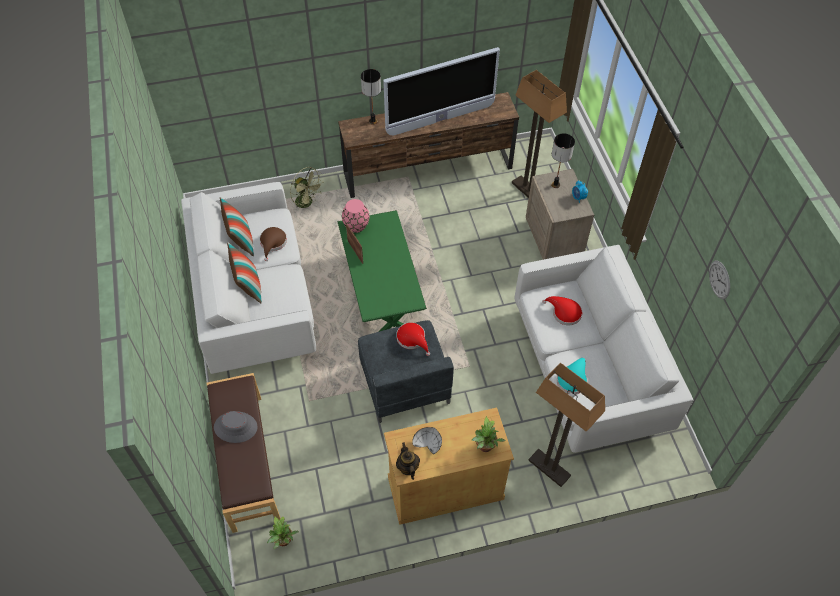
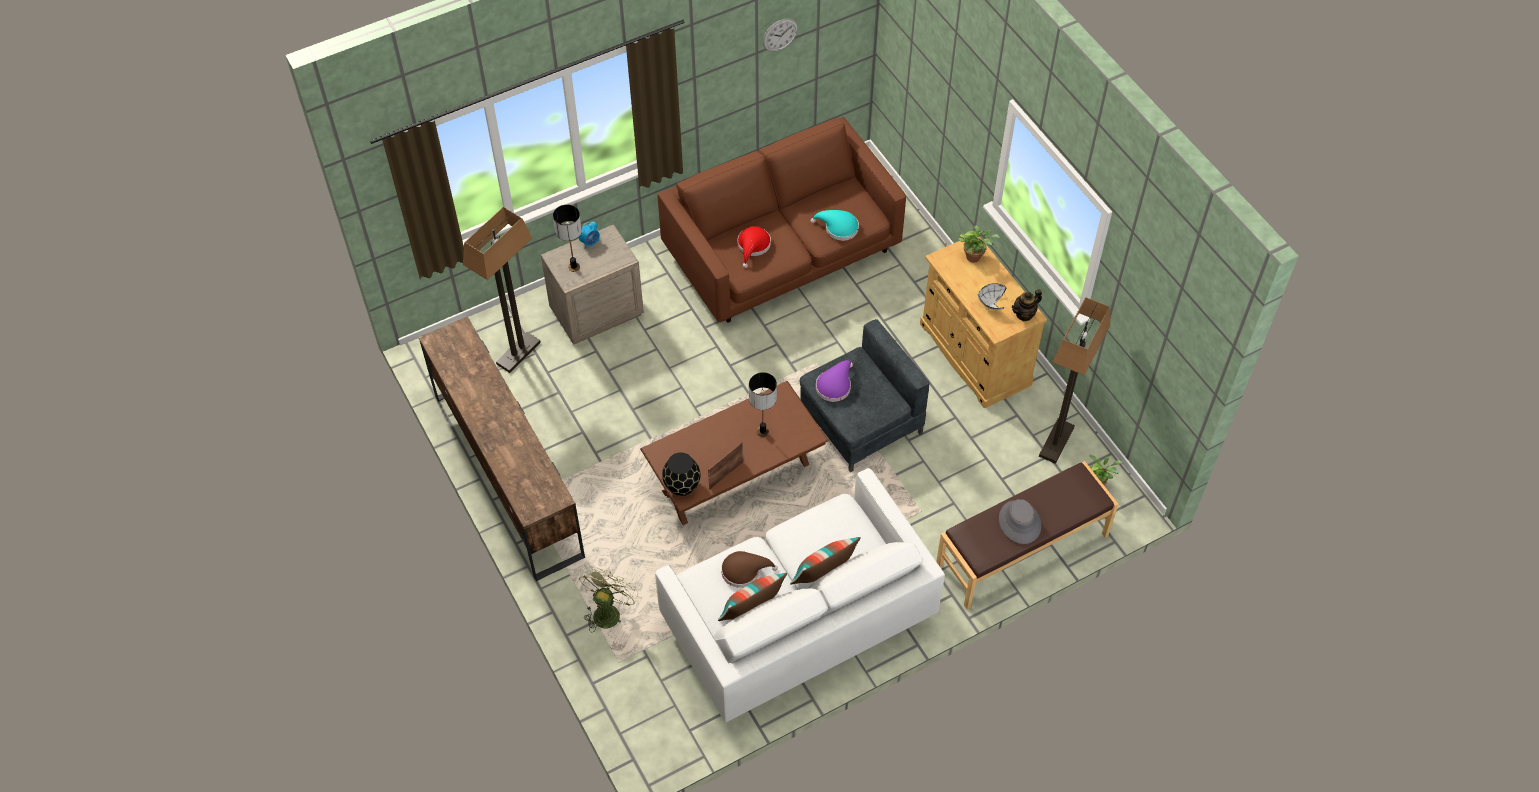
camera: 105 degrees left, 0 degrees up
(356, 226) = (682, 486): pink vase -> black vase
(373, 121) = (515, 483): table lamp -> table lamp (763, 432)
(381, 290) = (735, 478): green coffee table -> brown coffee table
(412, 339) = (834, 385): red hat -> purple hat
(440, 120) = (493, 402): television -> none
(548, 468) = (915, 271): floor lamp -> floor lamp (1056, 442)
(587, 370) = (782, 254): white sofa -> brown sofa

